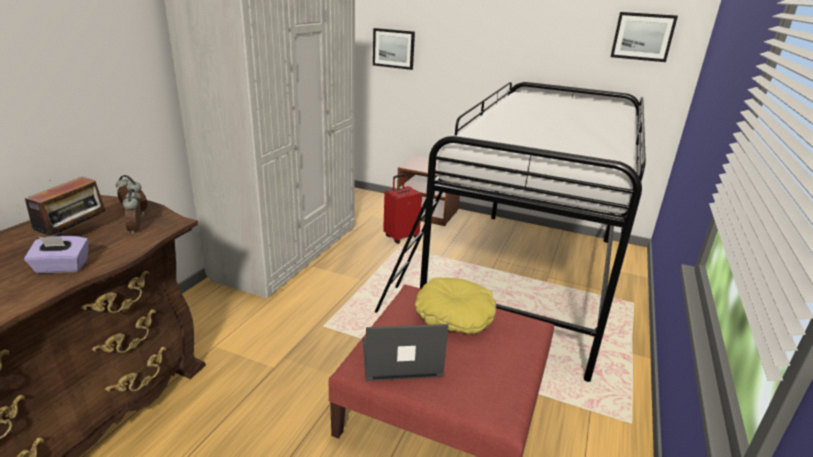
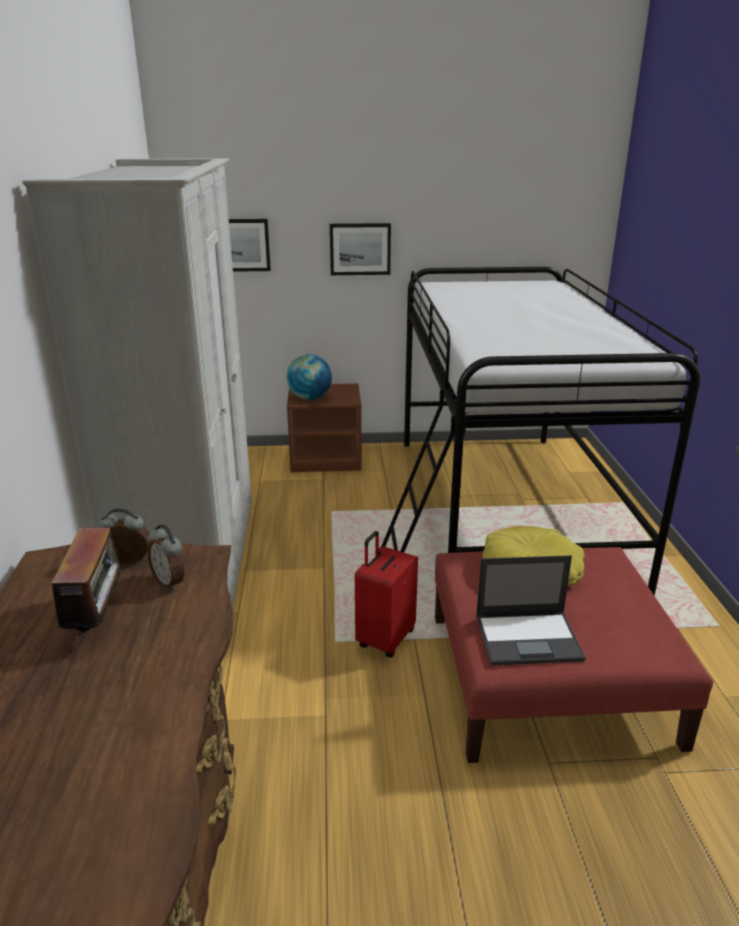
camera: 25 degrees left, 0 degrees up
(62, 267) = (151, 667): purple tissue box -> none
(400, 358) = (529, 638): laptop -> laptop turned 150 degrees counterclockwise
(401, 237) = (322, 499): red suitcase -> red suitcase (384, 639)
(418, 165) = (310, 398): none -> globe
(642, 36) = (554, 199): picture -> picture (360, 249)

